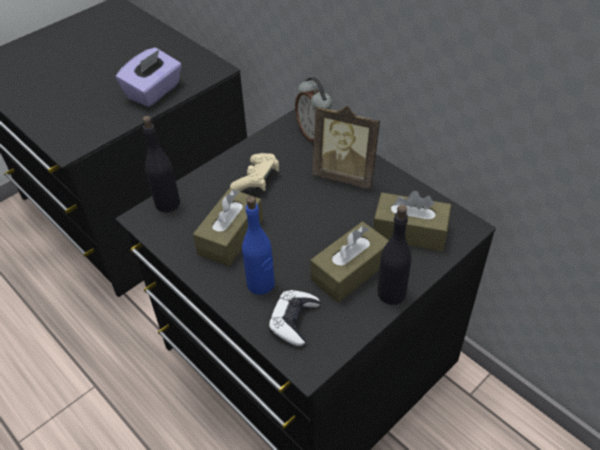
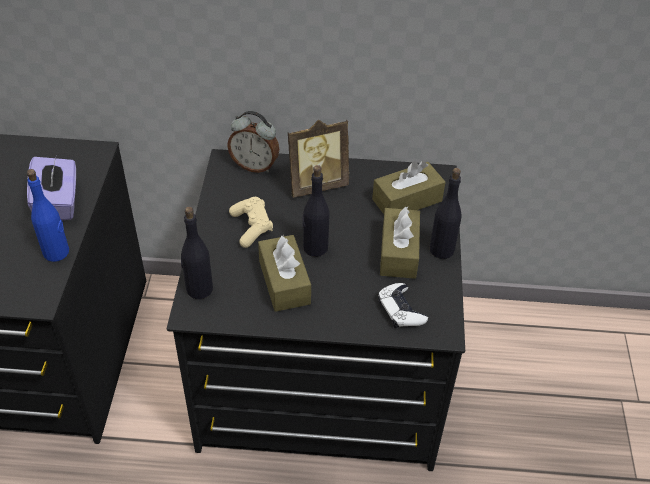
camera: 45 degrees left, 0 degrees up
(261, 284) = (349, 301): blue bottle -> blue bottle (56, 252)
(285, 224) = (315, 248): none -> black bottle

